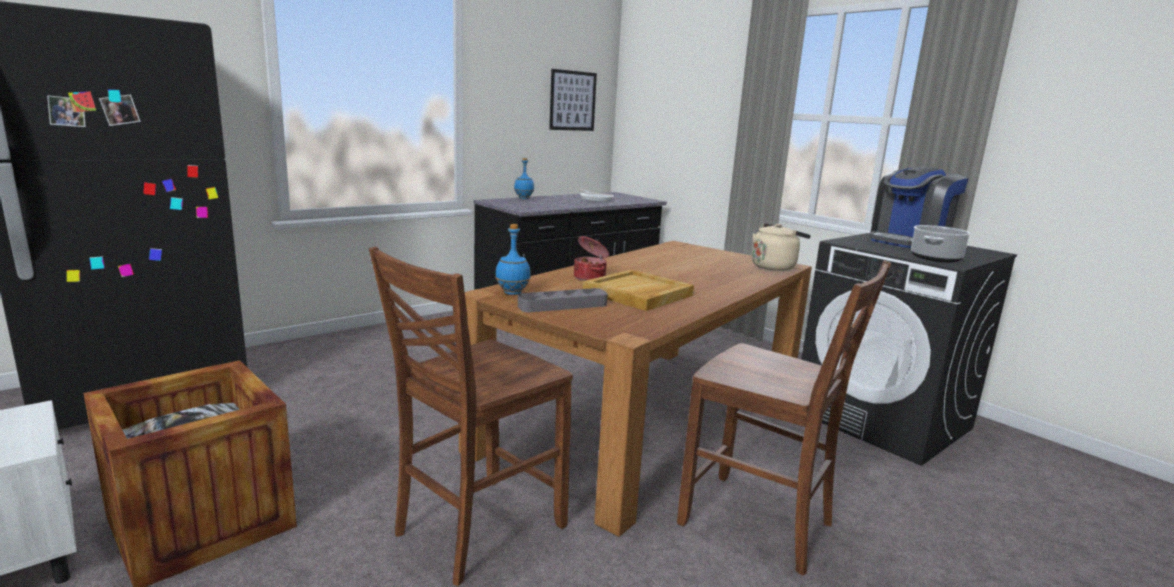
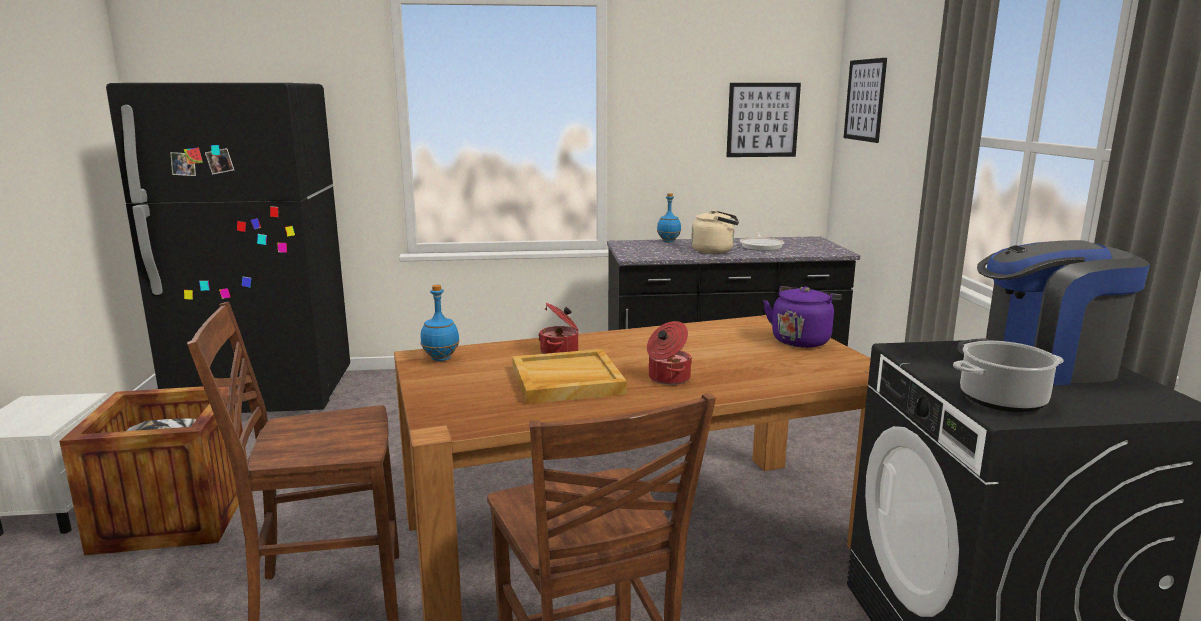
camera: 35 degrees right, 0 degrees up
(562, 305) = (457, 381): grey tray -> none
(652, 88) = (865, 100): none -> picture
(694, 283) = (667, 378): none -> cooking pot
(717, 254) = (801, 340): none -> purple kettle
(774, 267) = (843, 370): beige kettle -> beige kettle (715, 251)

